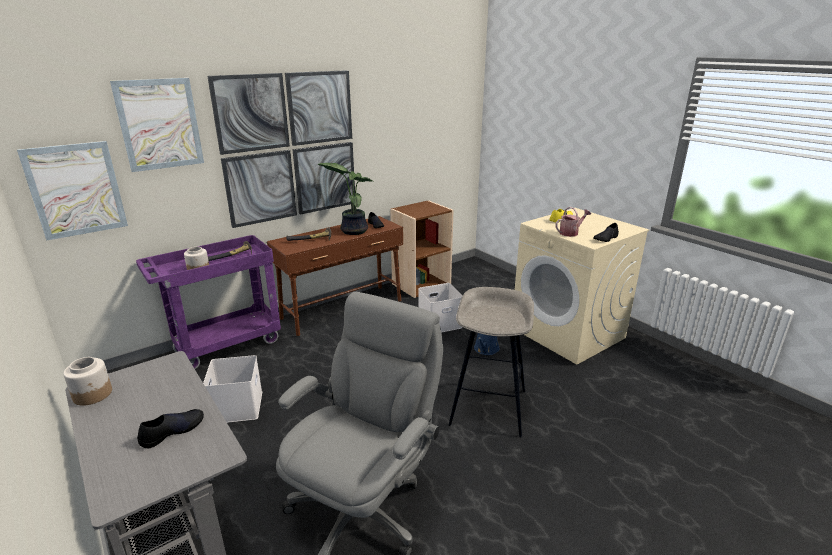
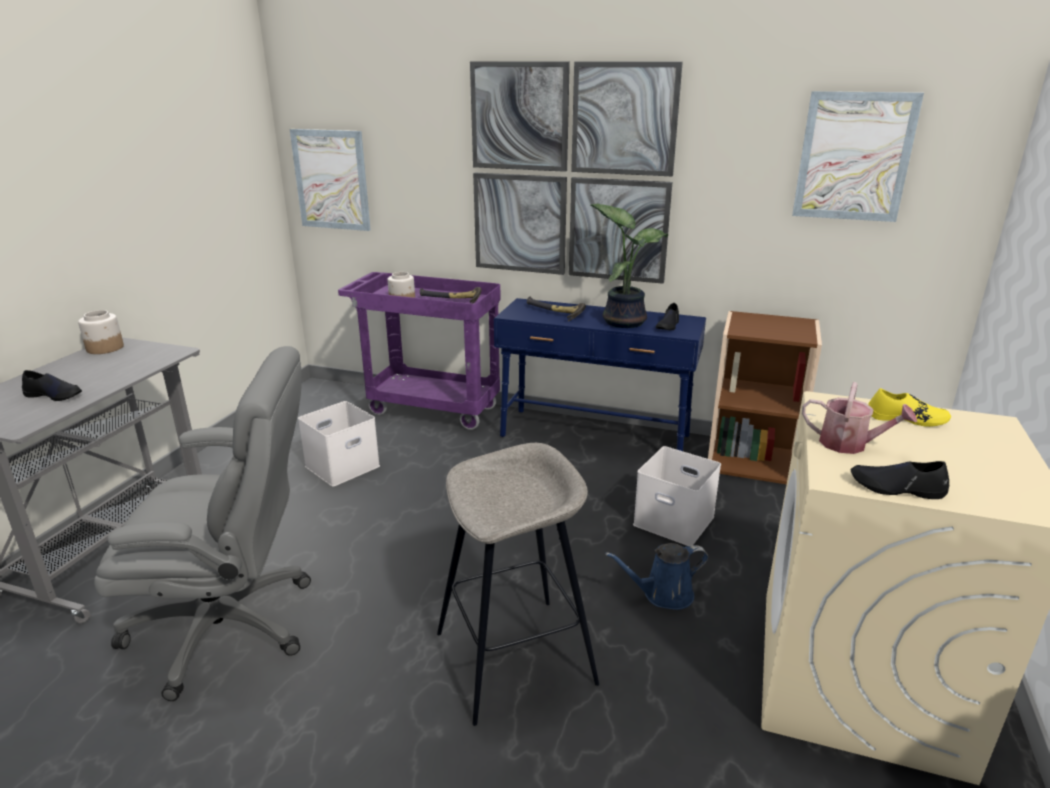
camera: 55 degrees right, 0 degrees up
(159, 124) = (413, 119): picture -> picture (854, 157)
(343, 310) = (594, 437): brown console table -> blue console table

